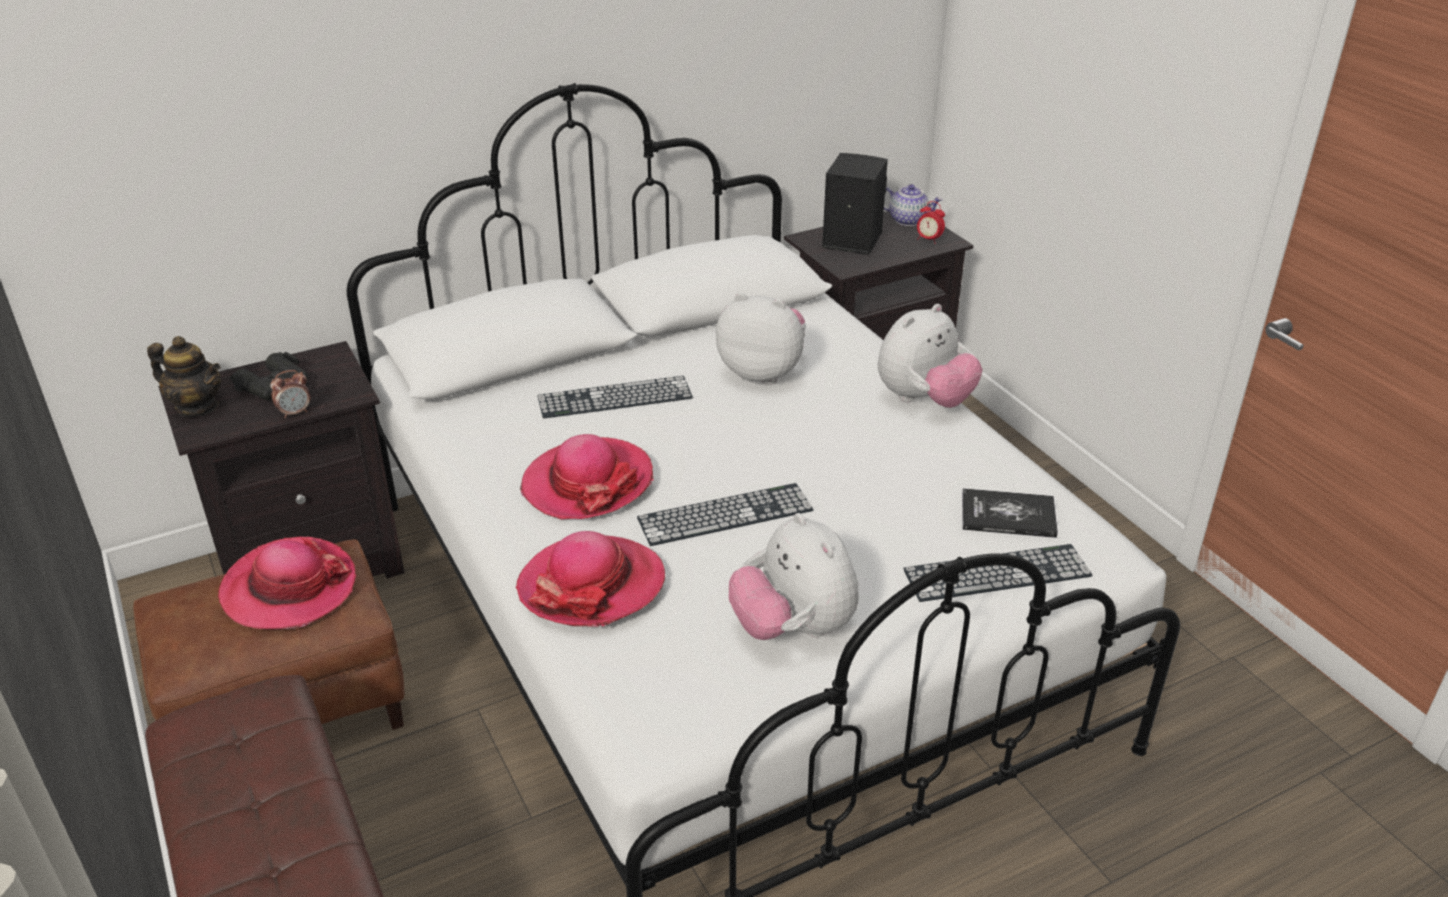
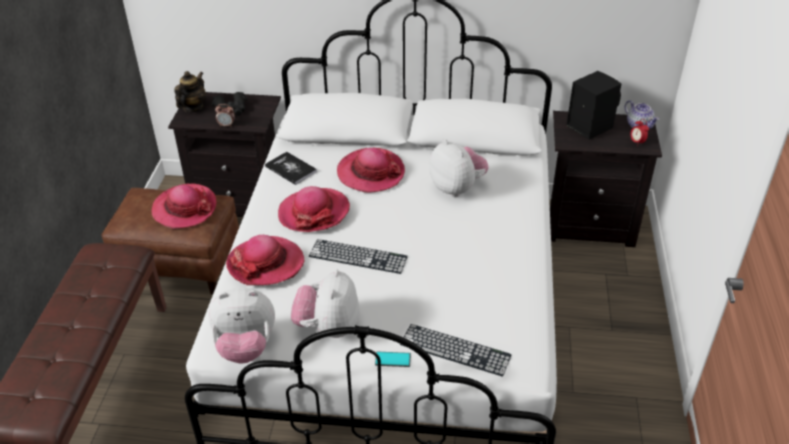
camera: 35 degrees right, 5 degrees up
(197, 407) = (193, 107): teapot -> teapot turned 120 degrees counterclockwise
(615, 397) = (370, 173): keyboard -> hat
(924, 400) = (525, 239): plush toy -> plush toy (246, 347)
(932, 626) = (393, 359): none -> phone
(1008, 515) = (497, 322): book -> book (290, 169)

